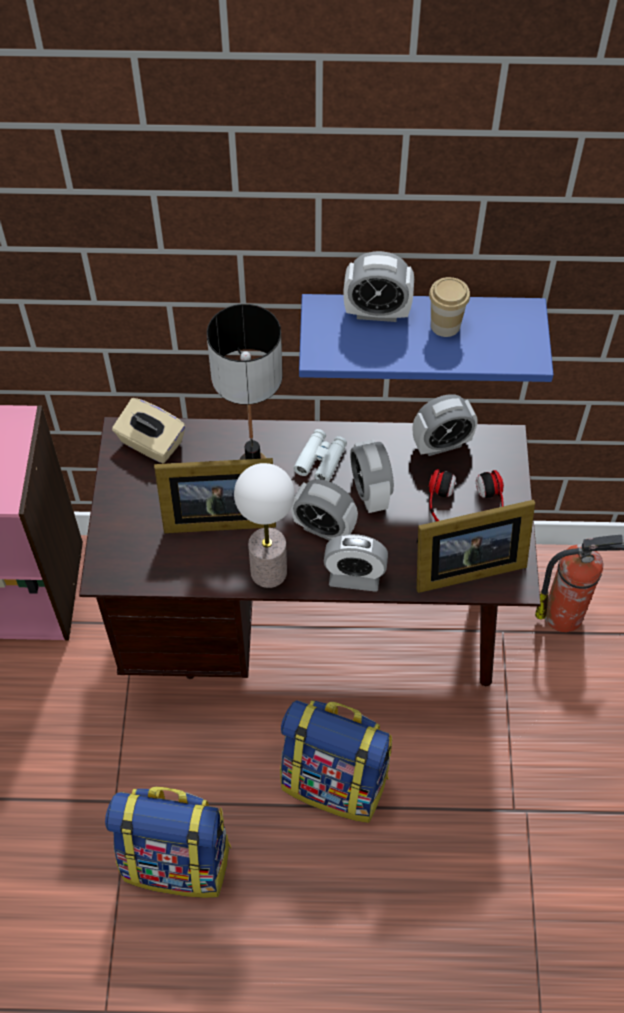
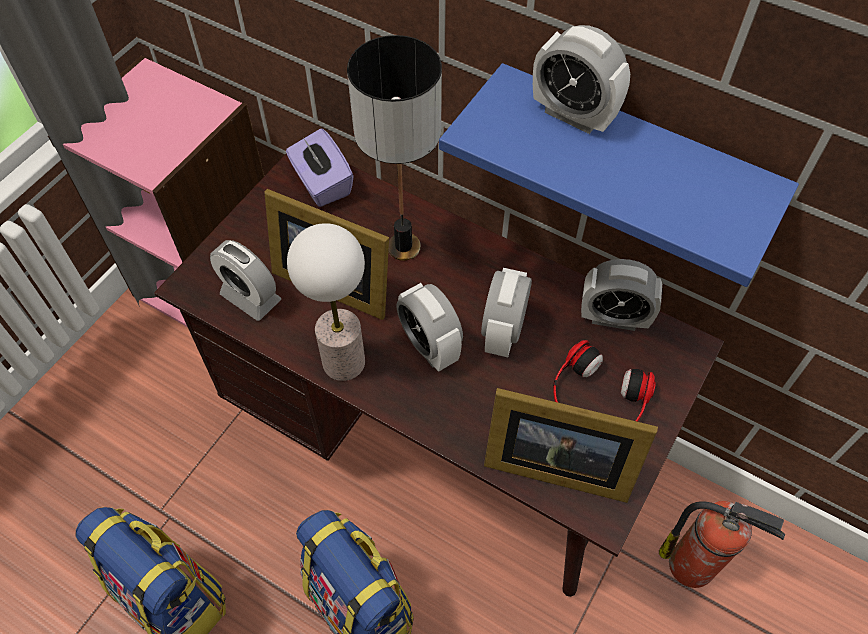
camera: 30 degrees right, 0 degrees up
(151, 444) = (322, 184): beige tissue box -> purple tissue box
(321, 460) = (474, 274): white binoculars -> none
(354, 576) = (427, 412): alarm clock -> alarm clock (250, 297)
(445, 325) = (647, 162): cup -> none

